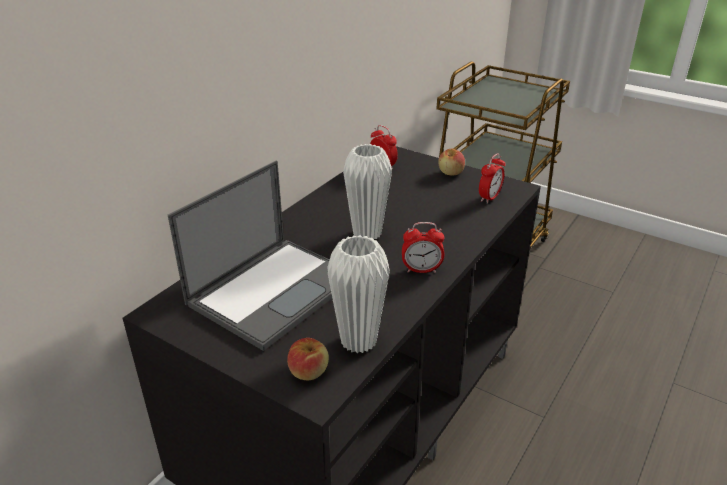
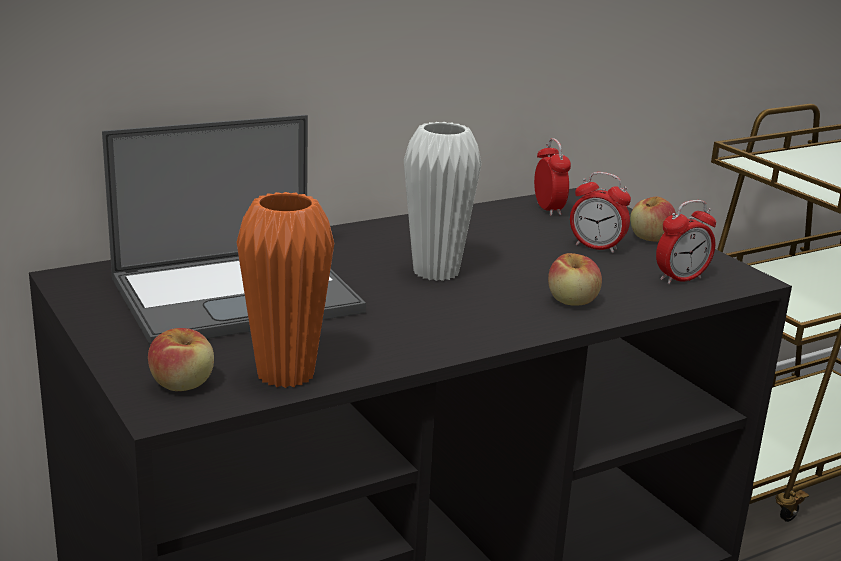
camera: 25 degrees right, 10 degrees down
(358, 341) = (285, 374): white vase -> orange vase
(421, 270) = (469, 328): alarm clock -> alarm clock (596, 247)
(453, 231) = (572, 301): none -> apple

